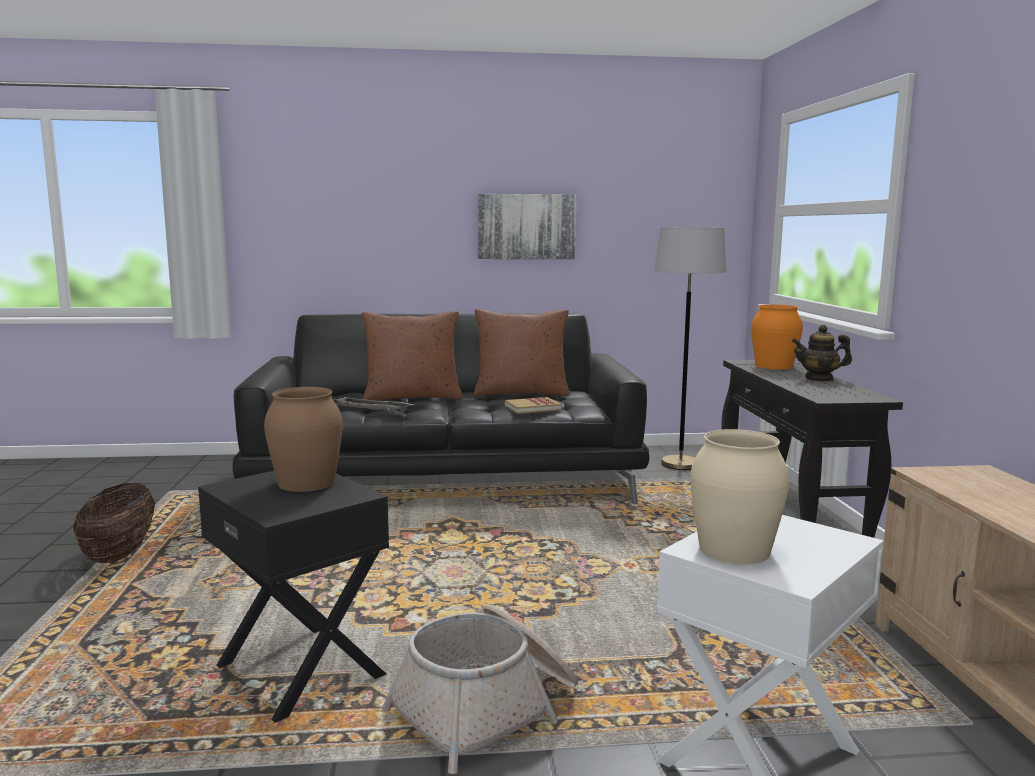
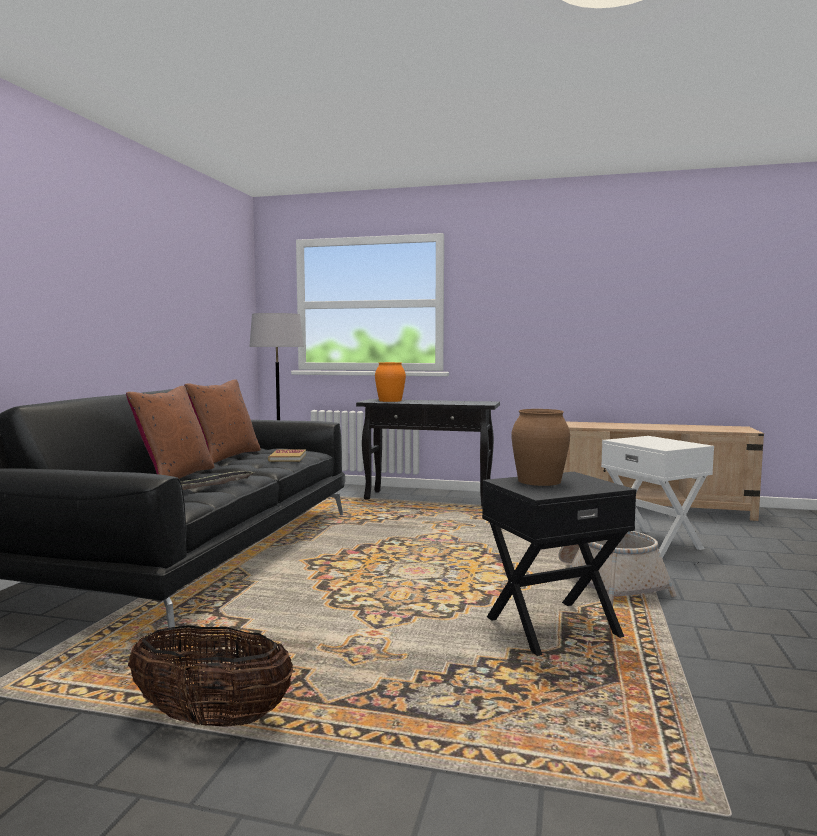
camera: 70 degrees left, 5 degrees down
(526, 226) = (151, 308): picture -> none
(734, 549) = (663, 445): beige vase -> none
(819, 378) = (433, 401): teapot -> none

